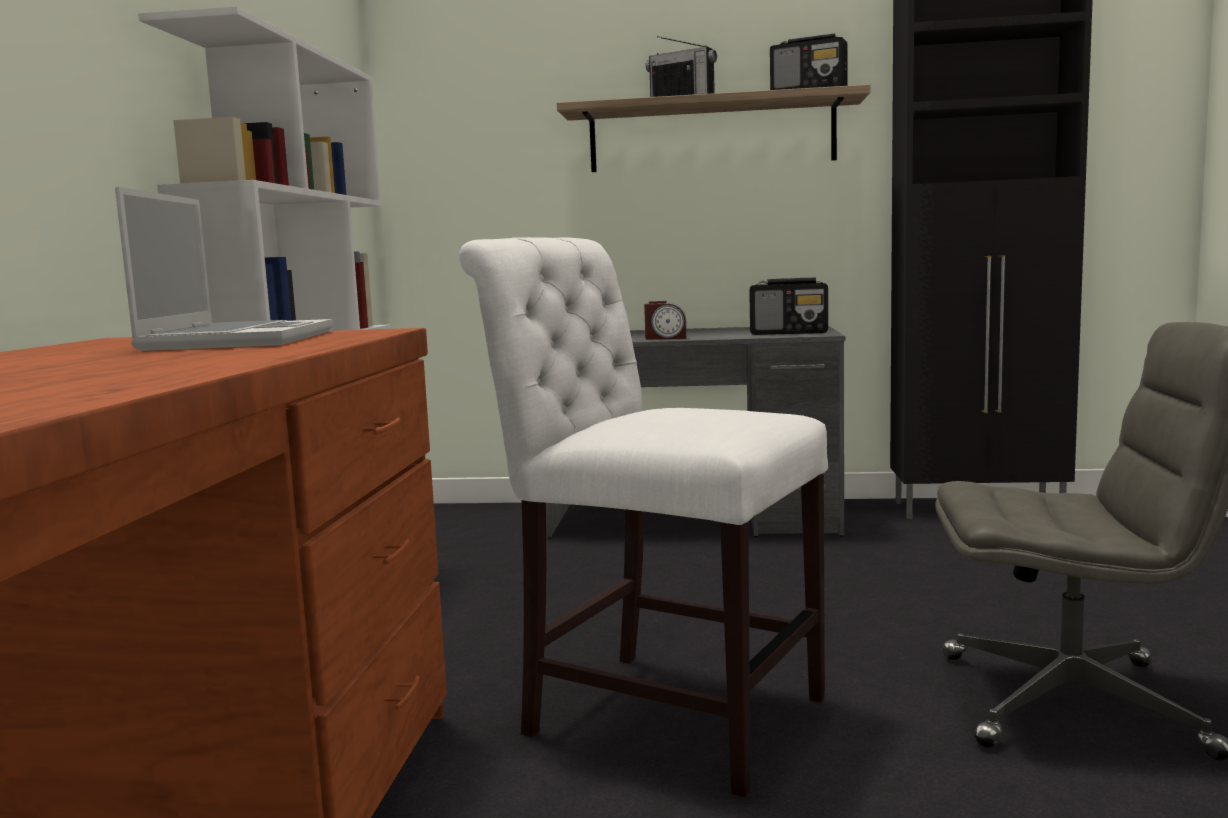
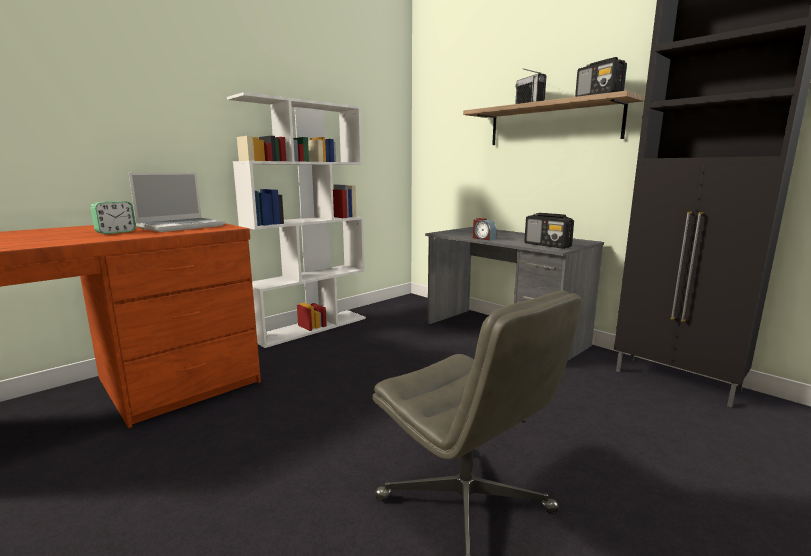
camera: 40 degrees right, 5 degrees up
(153, 356) = (116, 232): none -> alarm clock
(660, 711) = (313, 414): white chair -> none

